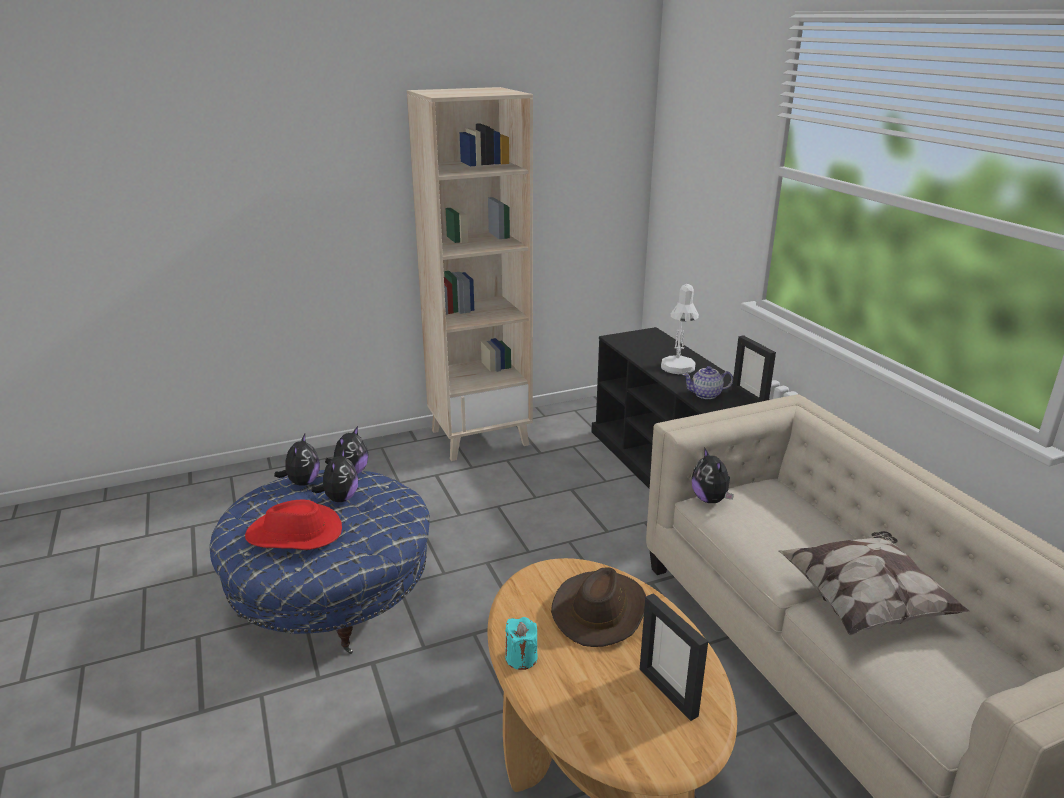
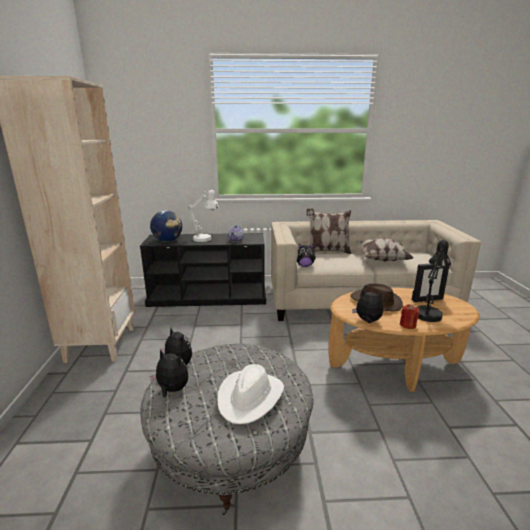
camera: 70 degrees left, 5 degrees down
(295, 534) = (250, 397): red hat -> white hat
(332, 595) = (230, 446): blue ottoman -> grey ottoman
(340, 498) = (214, 372): plush toy -> plush toy (367, 321)
(521, 658) = (407, 325): turquoise candle -> red candle
(596, 691) = (428, 313): none -> black table lamp
(640, 346) = (168, 241): none -> globe
(750, 398) = (248, 235): picture frame -> none
(834, 516) = (327, 251): none -> pillow

